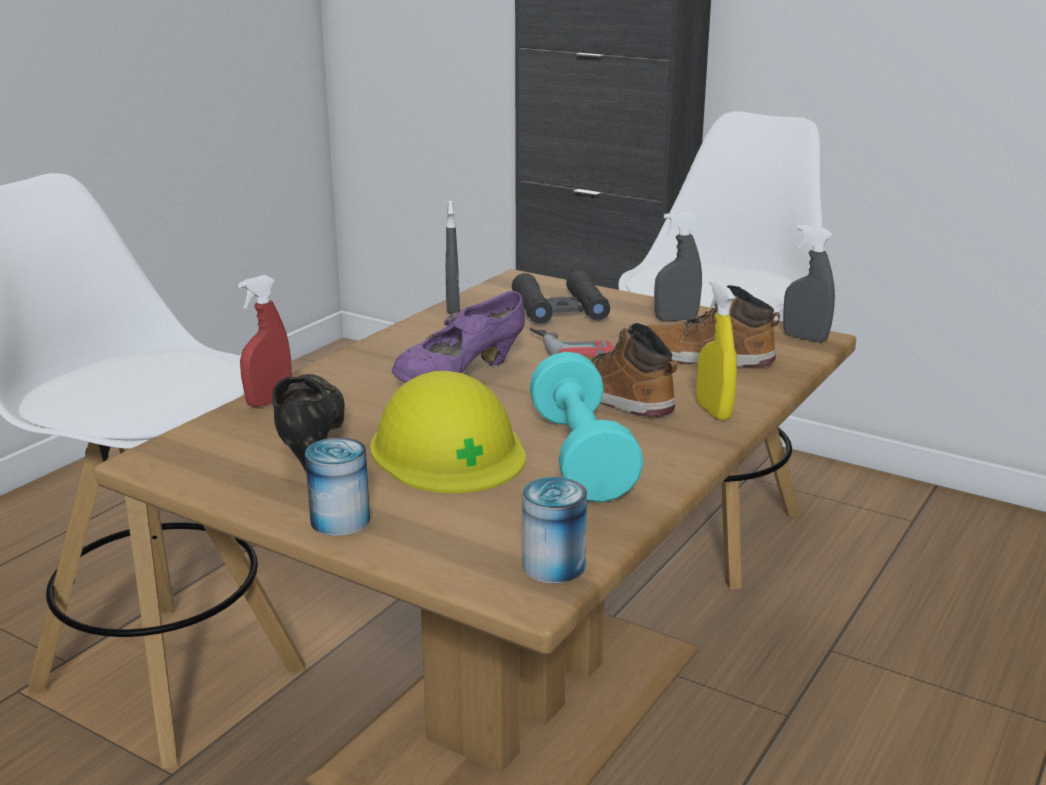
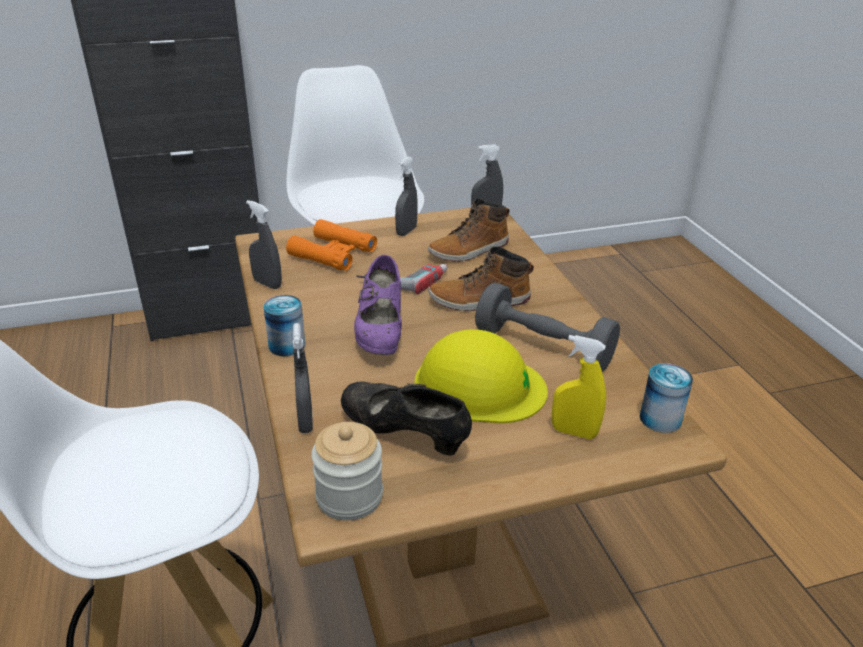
camera: 50 degrees left, 10 degrees up
(189, 456) = (349, 496): none -> jar
(269, 401) = (305, 421): red spray bottle -> grey spray bottle
(340, 520) = (528, 470): can -> can (287, 345)
(560, 309) = (333, 253): black binoculars -> orange binoculars
(581, 456) = (543, 347): turquoise dumbbell -> grey dumbbell
(713, 411) = (538, 283): yellow spray bottle -> yellow spray bottle (574, 432)

